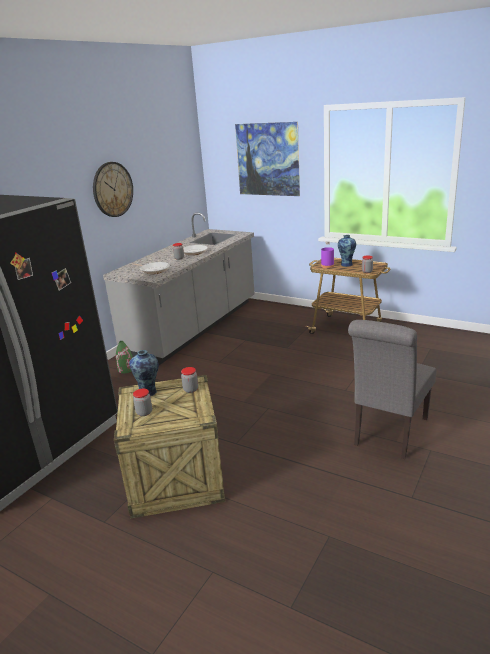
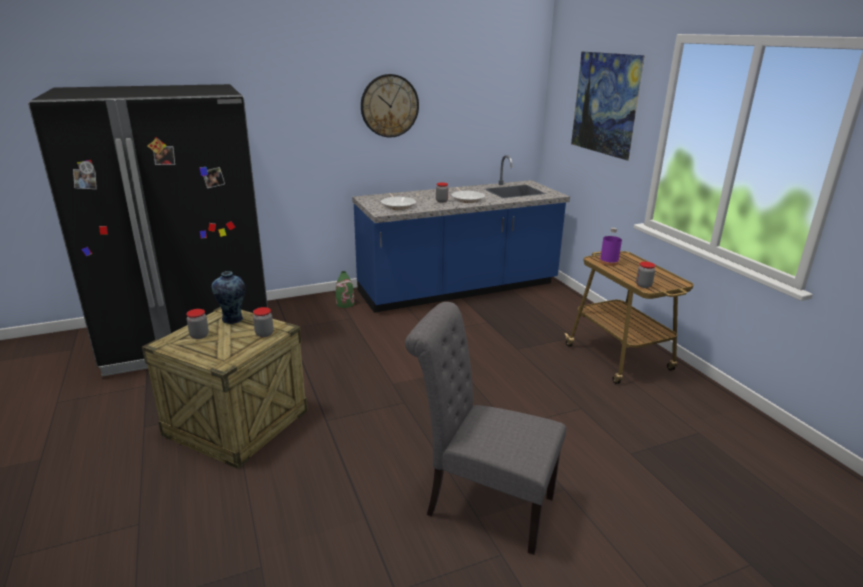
camera: 35 degrees right, 0 degrees up
(194, 327) = (458, 289): grey counter -> blue counter
(346, 264) = (636, 268): vase -> none
(388, 434) = (482, 503): grey chair -> grey chair turned 45 degrees clockwise

